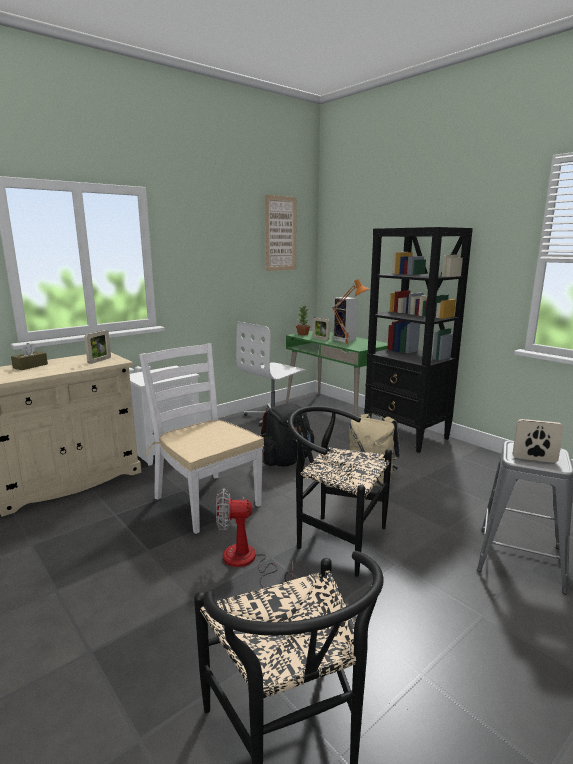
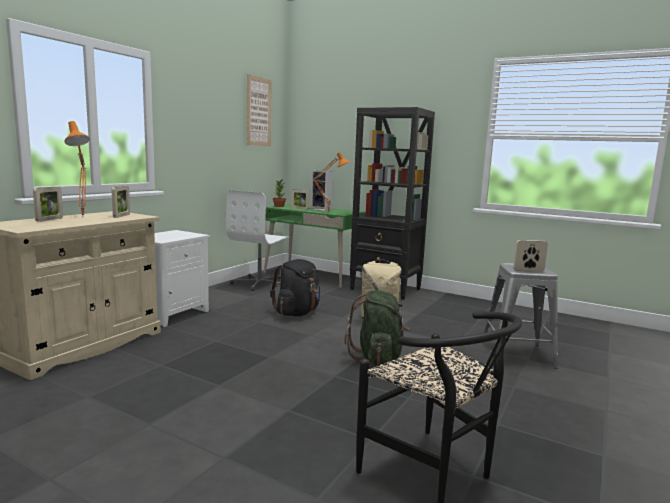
camera: 20 degrees left, 5 degrees down
(30, 366) = (49, 219): brown tissue box -> picture frame
(65, 362) = (85, 217): none -> orange table lamp
(206, 501) = (245, 346): white chair -> none
(247, 562) = (317, 381): fan -> none
(334, 538) = (377, 358): black chair -> green backpack

